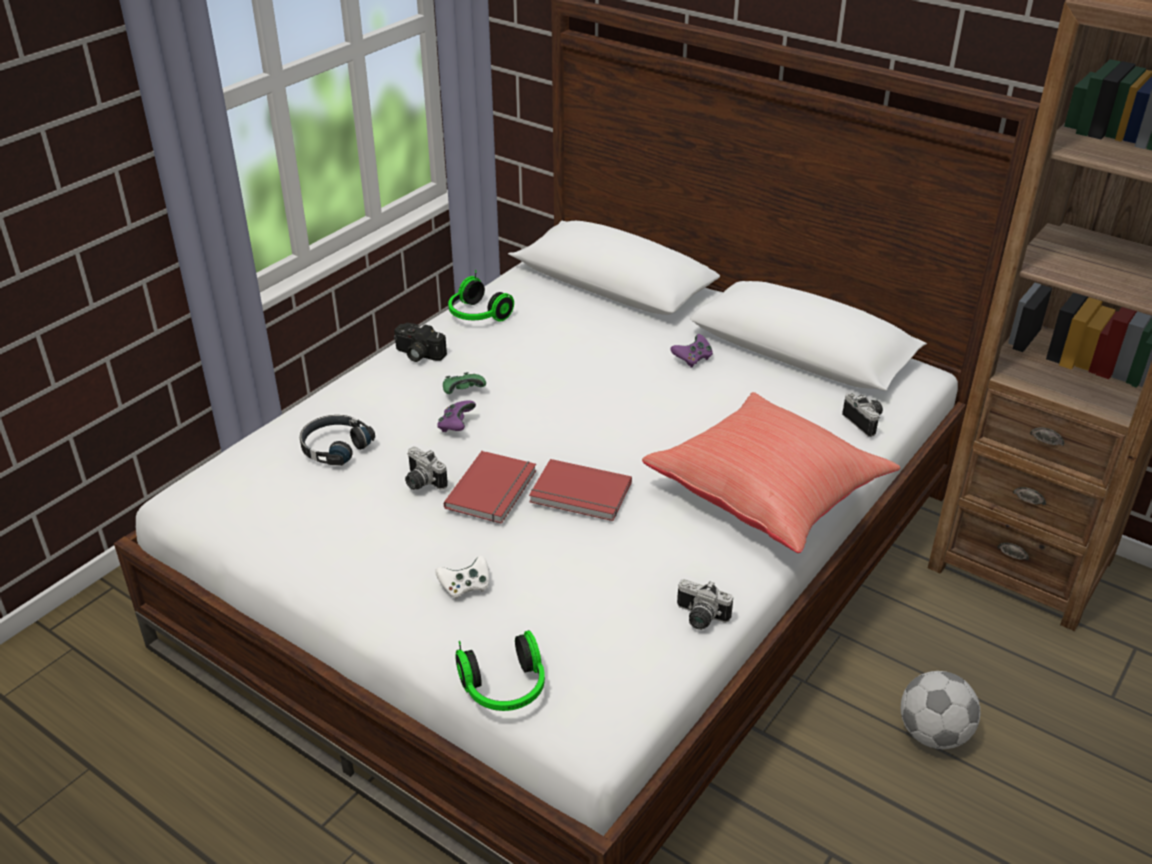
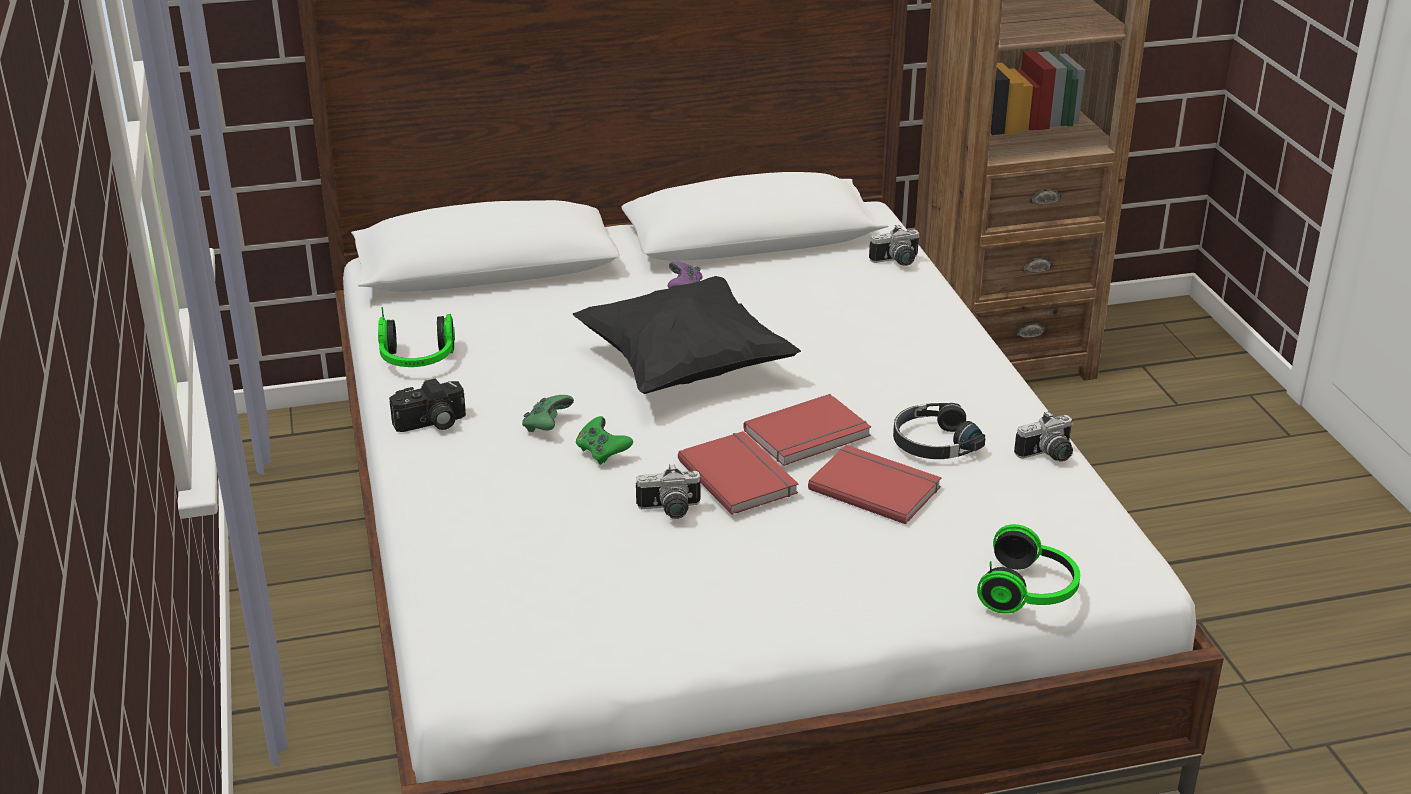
camera: 50 degrees left, 5 degrees down
(334, 447) = (532, 537): black headphones -> black headphones (933, 443)
(456, 426) = (602, 452): purple game controller -> green game controller
(465, 587) = (861, 555): white game controller -> none
(555, 554) = (875, 486): none -> red book
(598, 406) = (684, 367): none -> black pillow
(768, 495) = (931, 350): red pillow -> none
(866, 421) = (897, 262): camera -> camera turned 150 degrees clockwise
(933, 734) = (1129, 502): football -> none

